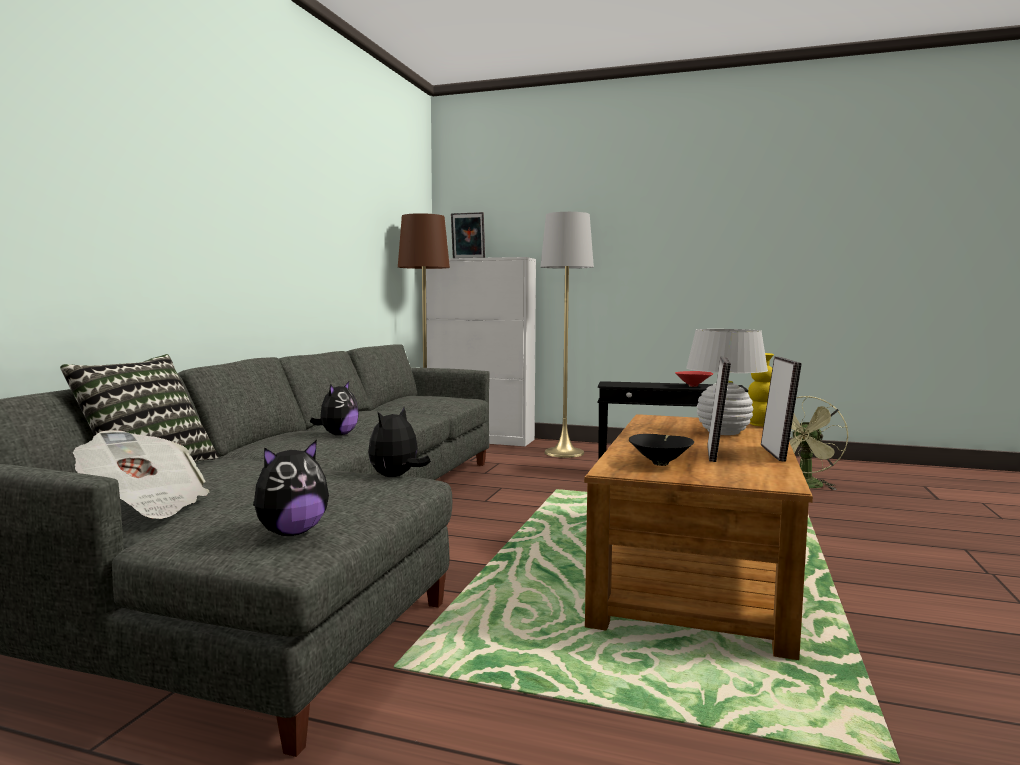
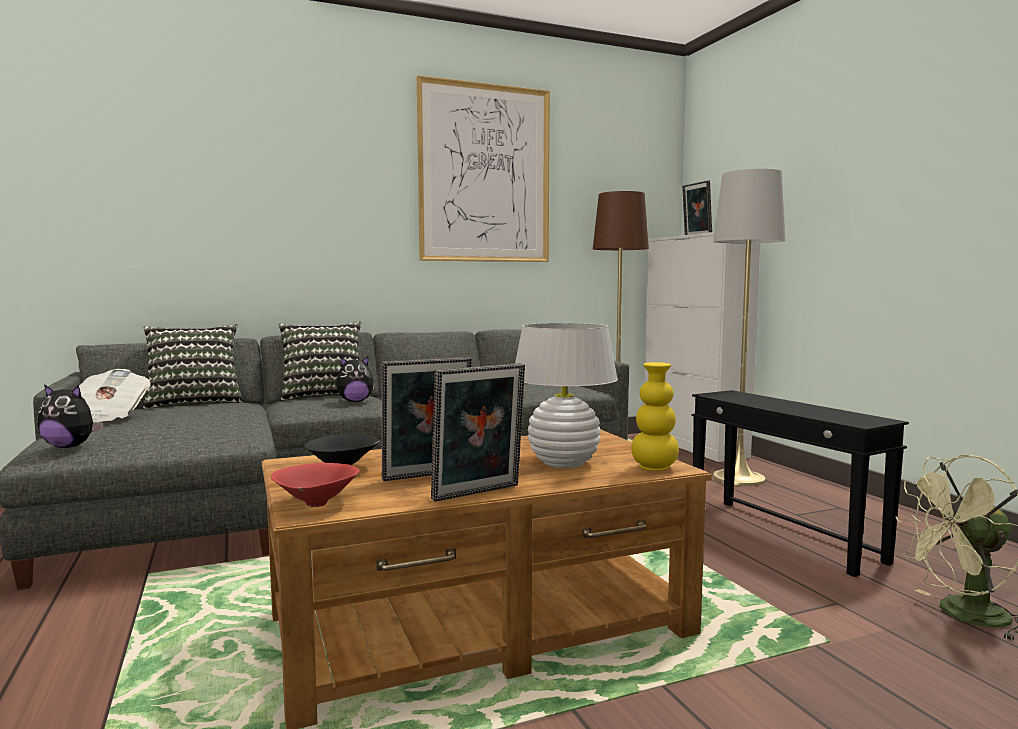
camera: 50 degrees right, 0 degrees up
(266, 436) = (324, 395): none -> pillow
(326, 181) = (484, 174): none -> picture
(396, 477) = (251, 434): plush toy -> none
(694, 386) = (812, 412): red bowl -> red bowl (315, 505)

